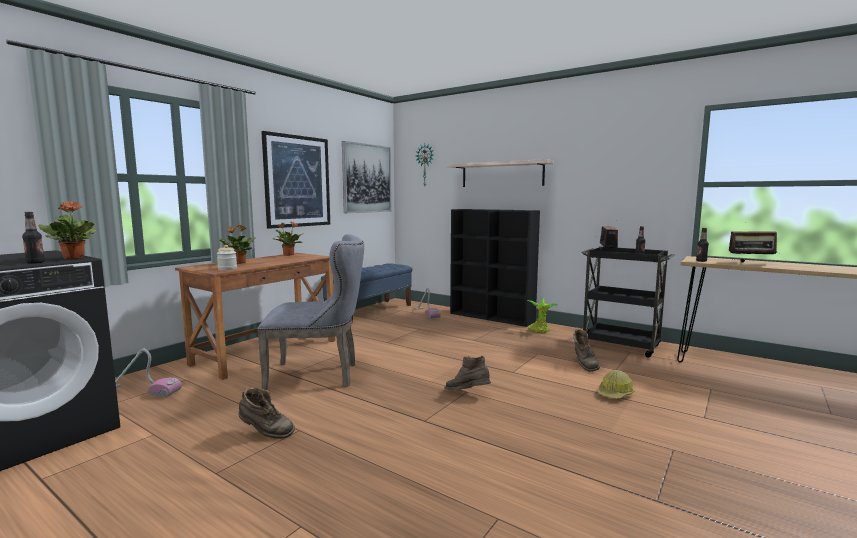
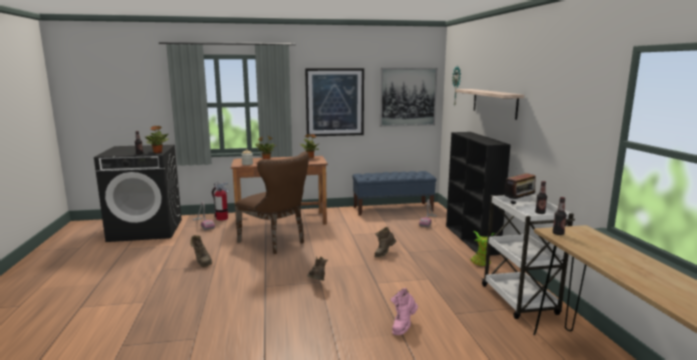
camera: 45 degrees right, 5 degrees up
(160, 375) = (222, 218): none -> fire extinguisher
(319, 375) = (275, 242): grey chair -> brown chair
(584, 365) = (439, 300): brown boot -> brown boot (384, 253)
(615, 393) = (403, 326): hard hat -> pink boot
(621, 345) = (519, 300): black cart -> white cart
(751, 263) = (601, 250): radio -> none

